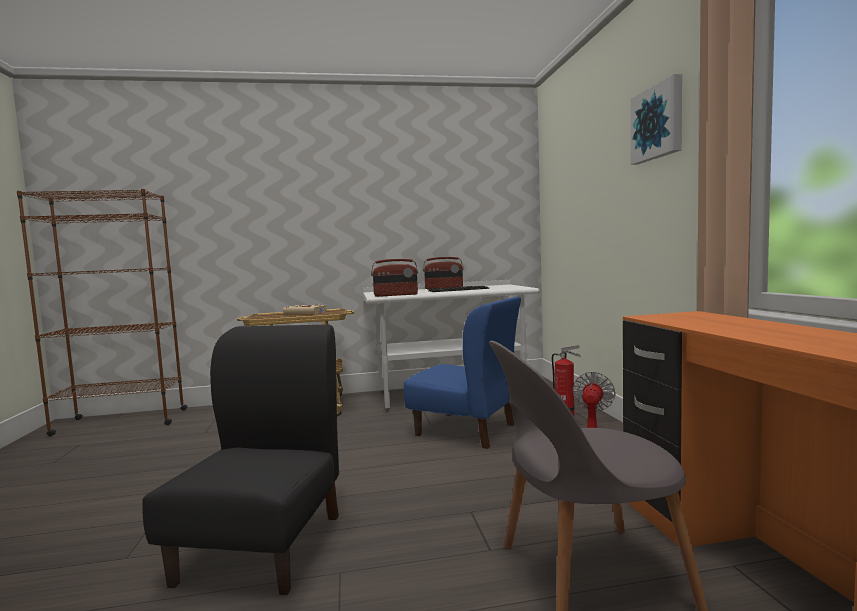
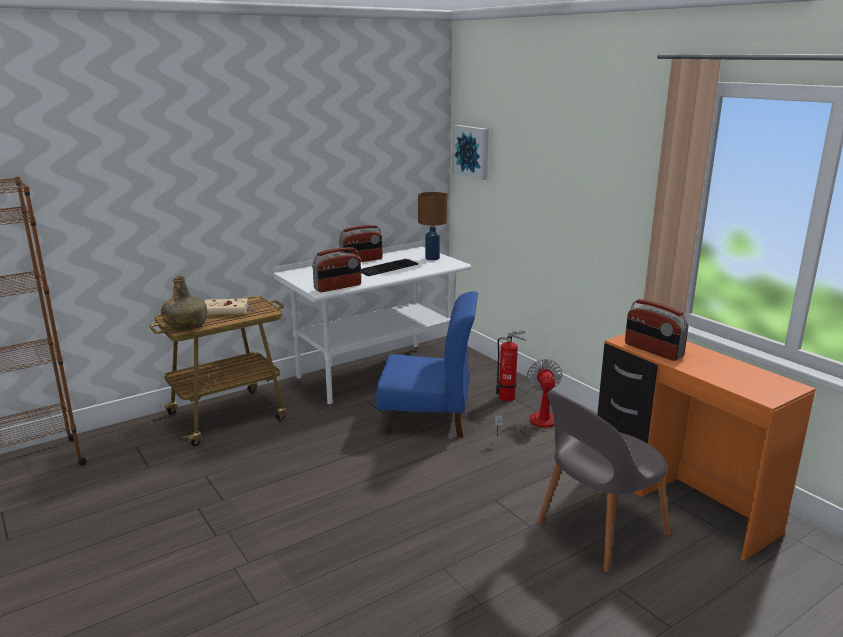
camera: 25 degrees left, 15 degrees up
(261, 317) = (186, 326): none -> green bottle
(264, 546) = (365, 565): black chair -> none
(507, 287) = (432, 258): none -> brown table lamp
(658, 122) = (611, 146): picture -> picture (472, 151)
(683, 321) = (653, 351): none -> radio

